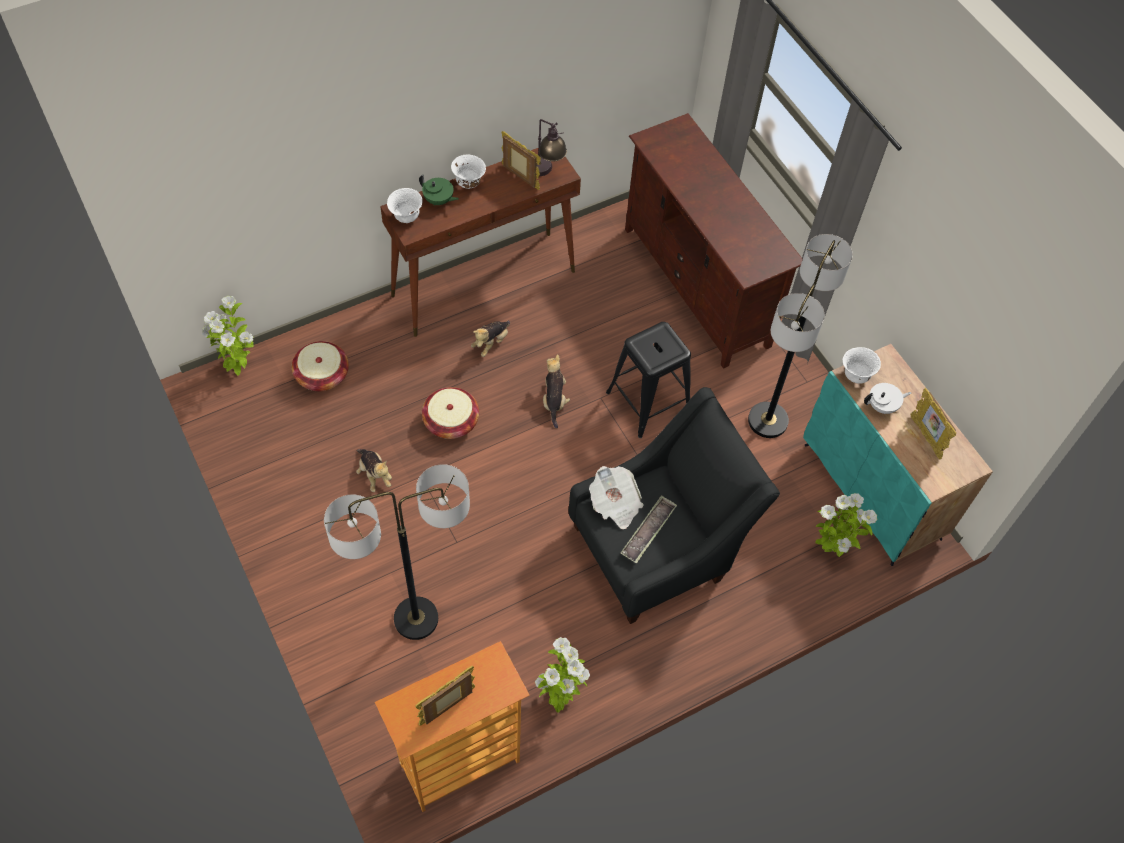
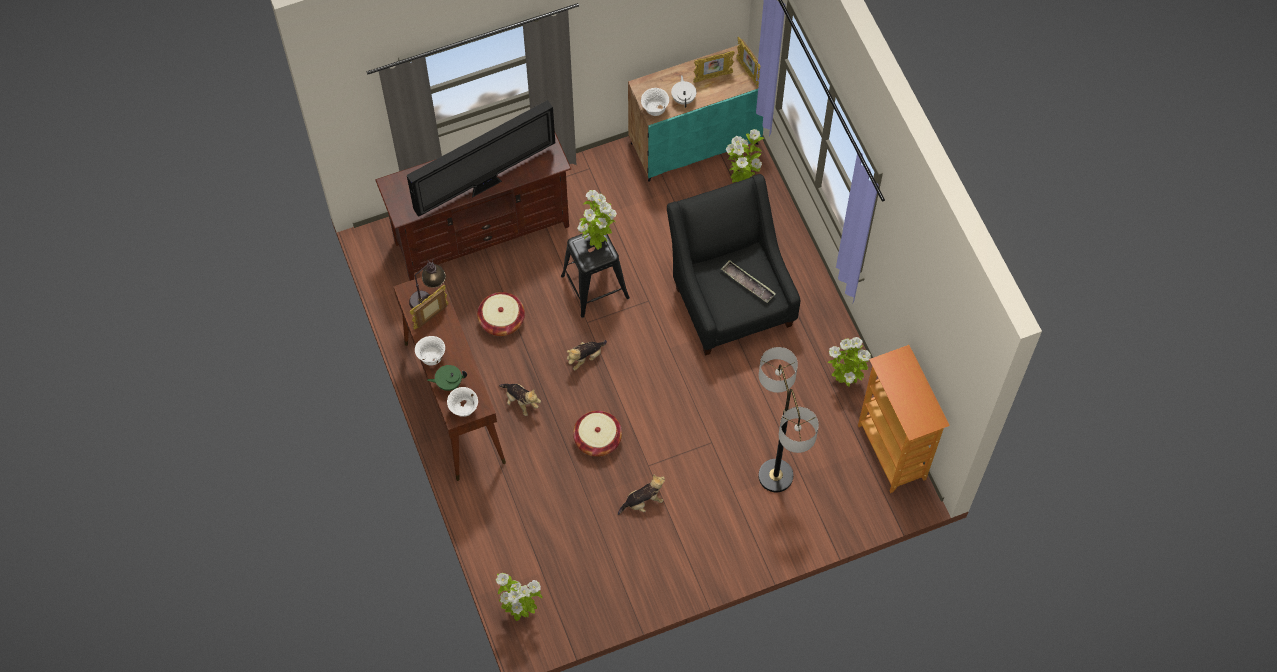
camera: 80 degrees left, 5 degrees up
(322, 375) = (537, 541): basket -> basket (501, 320)
(438, 200) = (448, 383): green teapot -> green teapot turned 135 degrees counterclockwise
(448, 707) = (915, 395): picture frame -> picture frame (748, 72)
(554, 400) = (585, 357): plush toy -> plush toy turned 45 degrees counterclockwise
(615, 504) = (722, 303): newspaper -> none
(668, 350) = (596, 242): none -> potted plant
(702, 210) = (486, 184): none -> television
(767, 421) = (623, 203): floor lamp -> none

